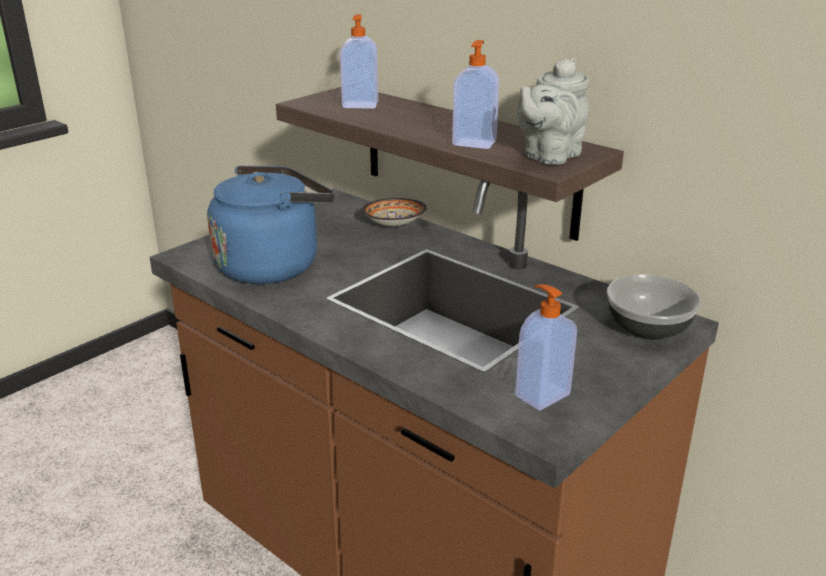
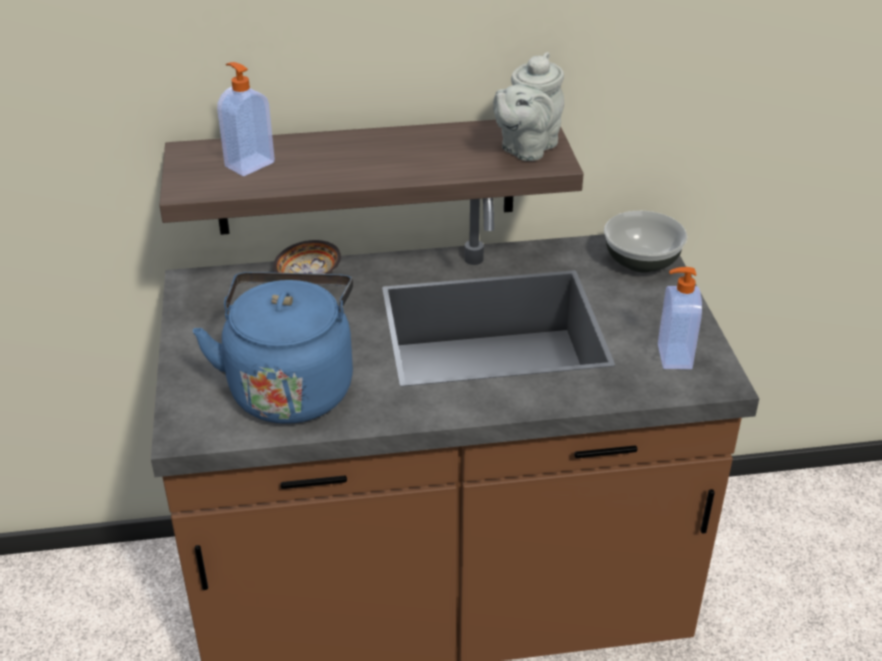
camera: 50 degrees left, 10 degrees up
(474, 142) = (447, 162): soap dispenser -> none
(549, 156) = (526, 148): grey teapot -> grey teapot turned 45 degrees clockwise

